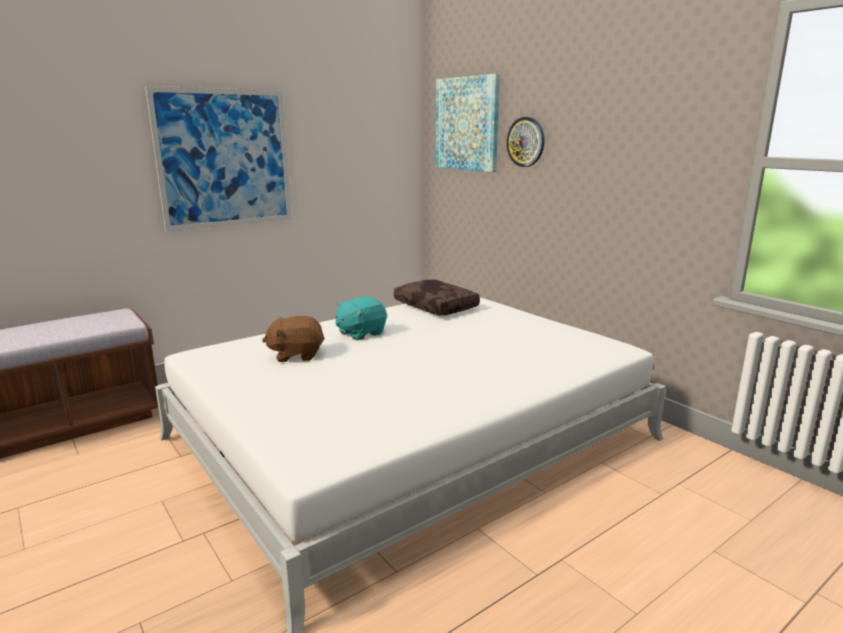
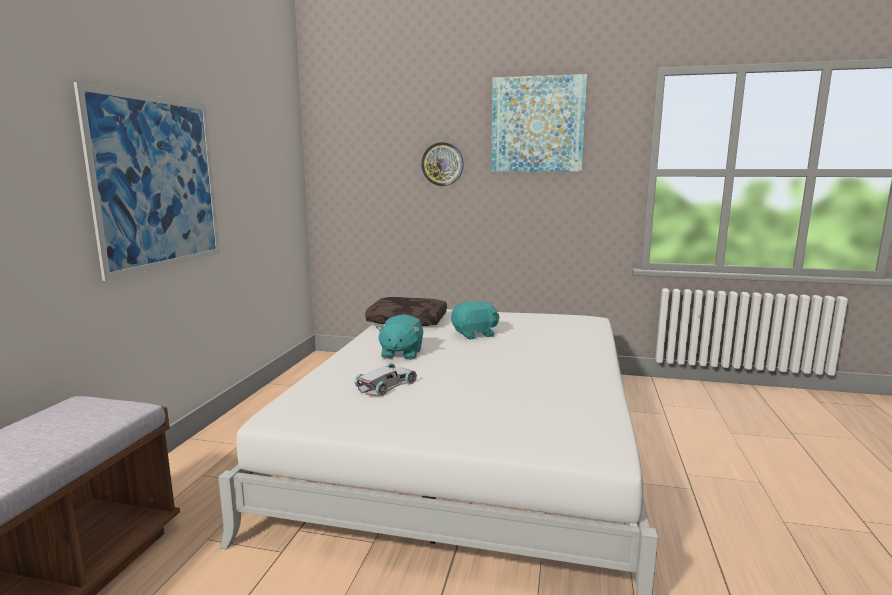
camera: 40 degrees left, 5 degrees down
(296, 355) = (387, 385): brown plush toy -> white toy car
(458, 333) = (475, 334): none -> turquoise plush toy
(467, 124) = (367, 149): picture -> picture (537, 124)

